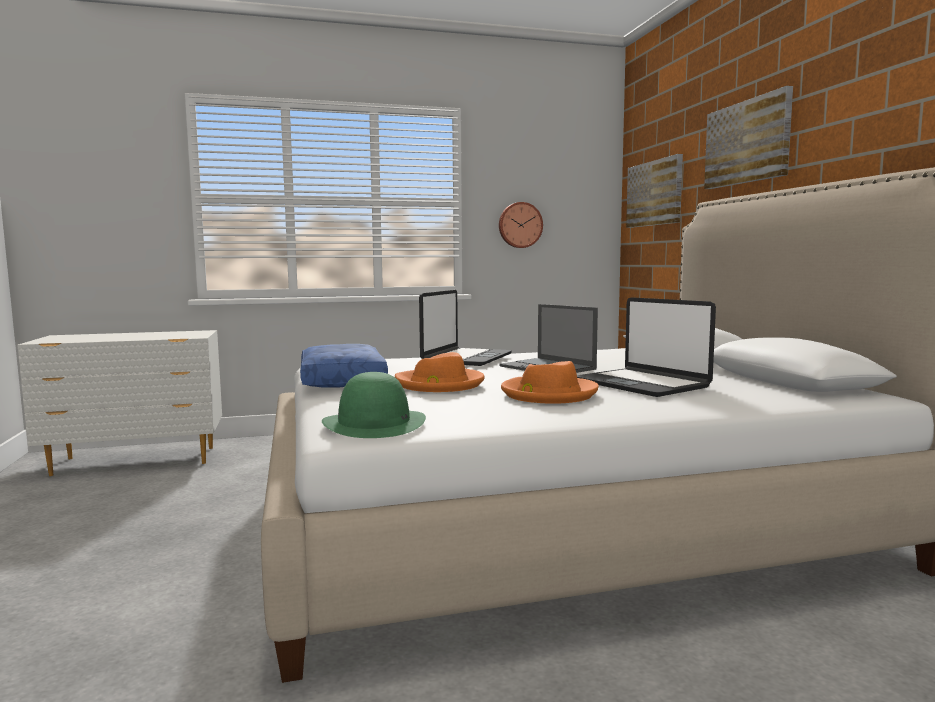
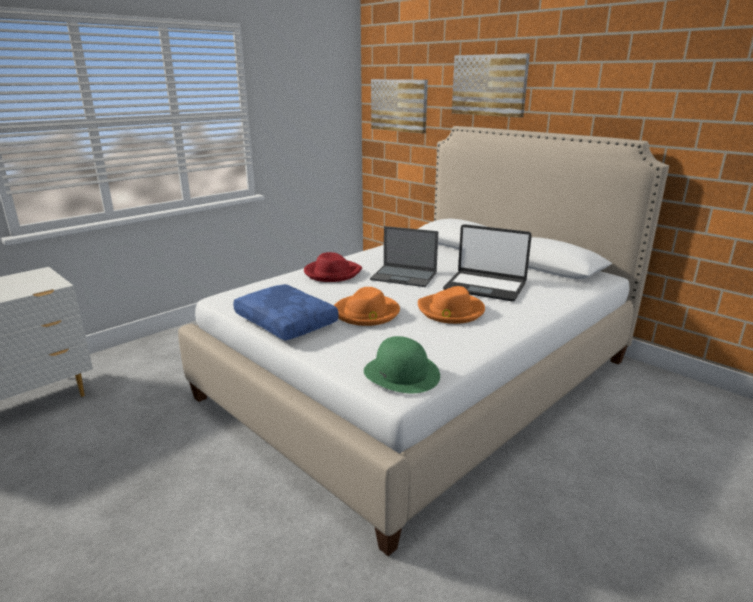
camera: 30 degrees left, 15 degrees up
(466, 358) = (332, 273): laptop -> red hat
(520, 225) = (293, 130): wall clock -> none

